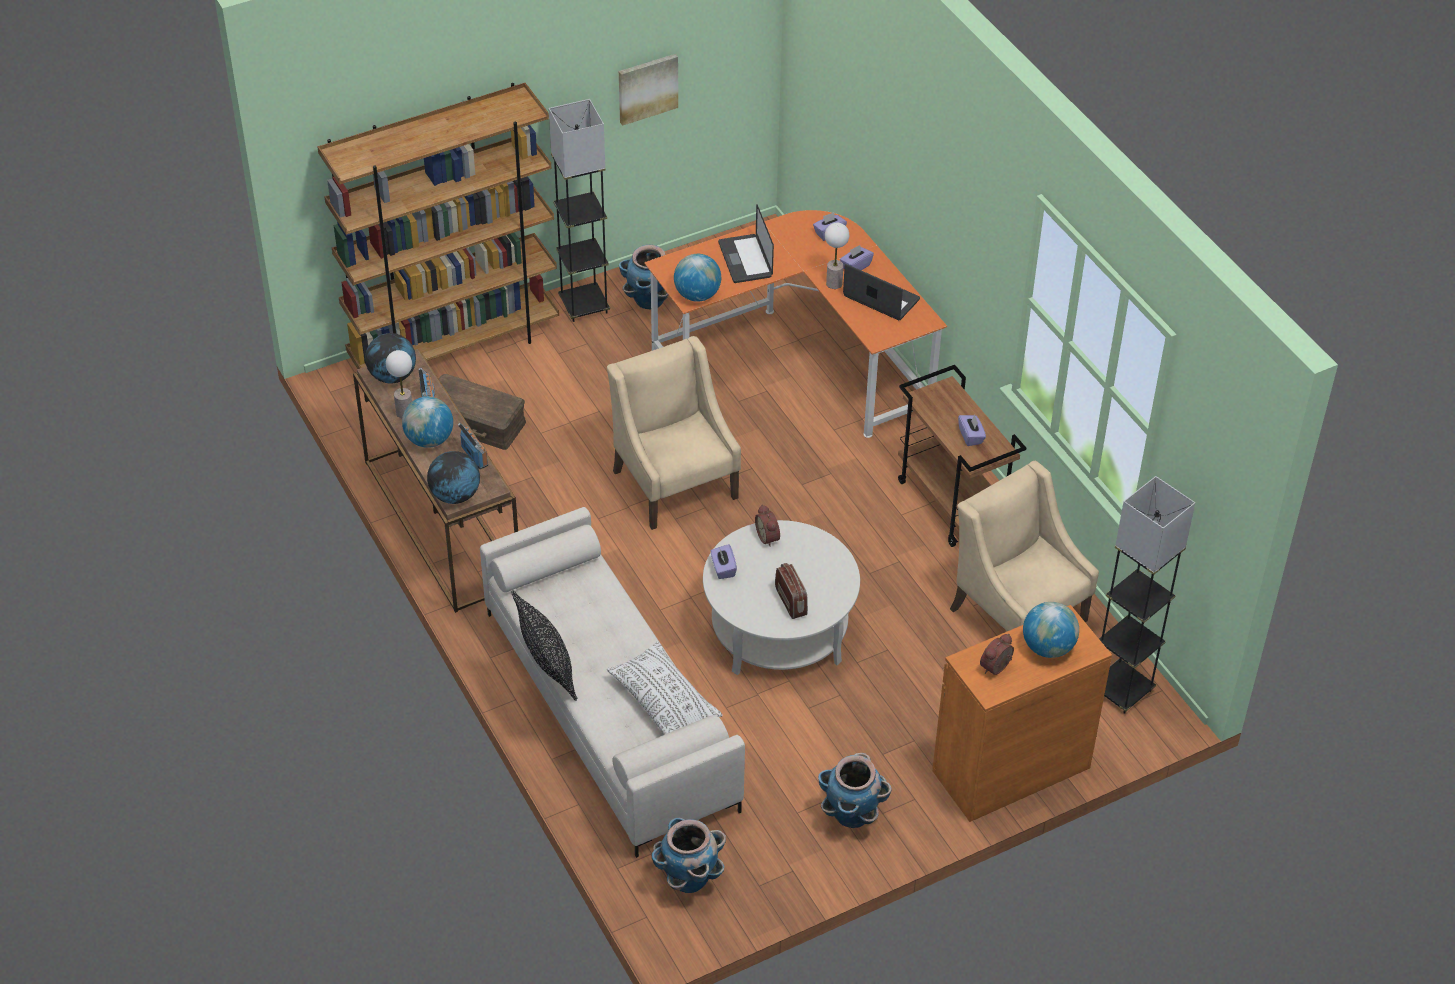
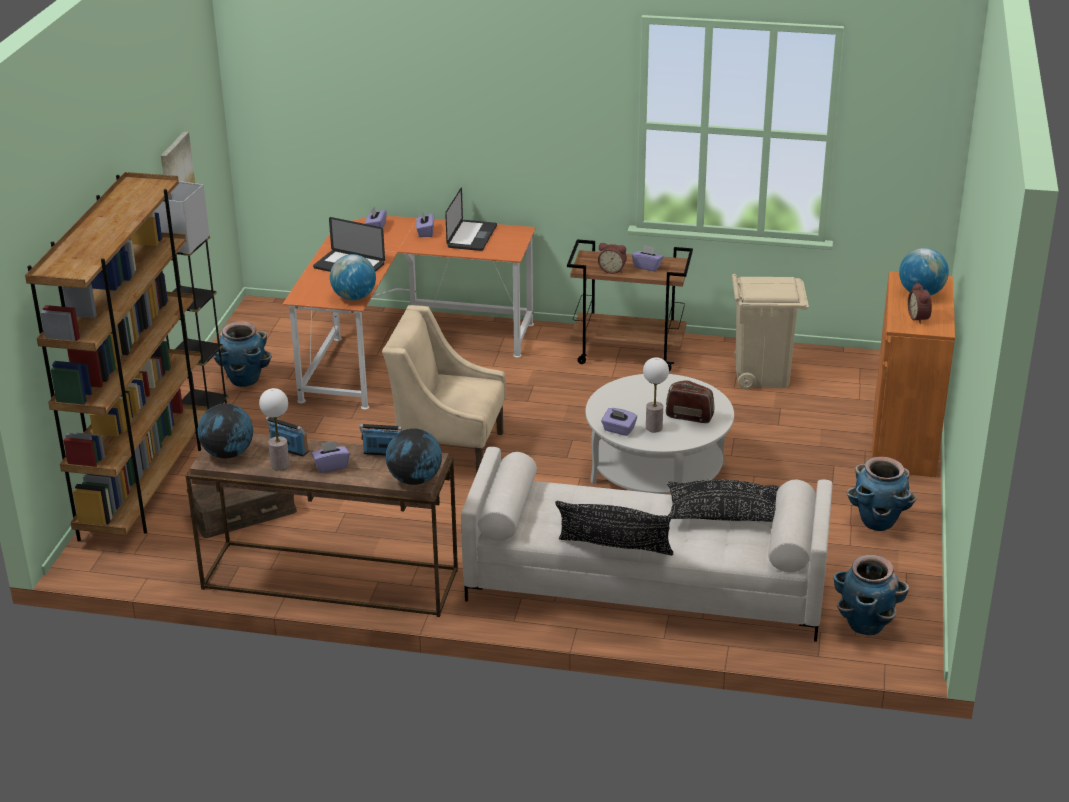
camera: 50 degrees left, 15 degrees down
(429, 440) = (331, 466): globe -> purple tissue box
(664, 701) = (723, 514): white pillow -> black pillow
(769, 537) = (612, 398): alarm clock -> alarm clock (612, 270)
(834, 283) = (429, 246): table lamp -> table lamp (653, 427)
(881, 298) = (472, 236): laptop -> laptop turned 120 degrees clockwise
(1017, 613) = (762, 375): beige armchair -> beige trash can
(1121, 690) = (877, 369): grey floor lamp -> none

